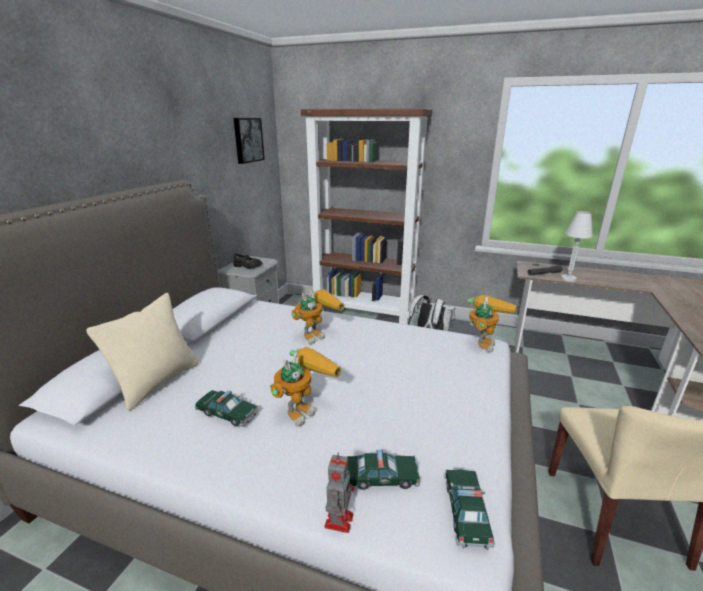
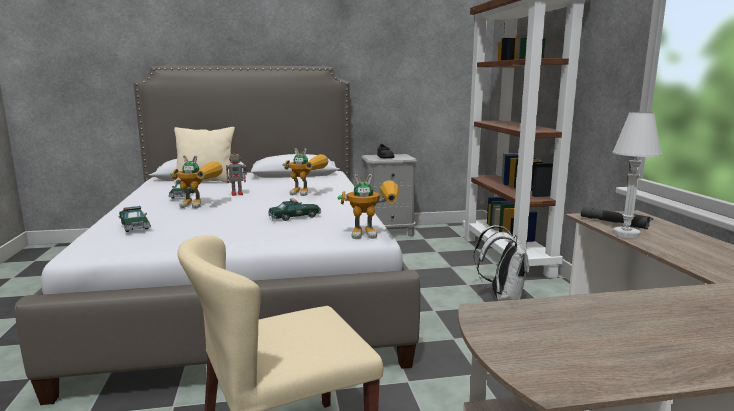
camera: 60 degrees right, 10 degrees down
(247, 140) = (436, 43): picture -> none
(339, 519) = (98, 226): toy robot -> toy robot (238, 194)
(466, 512) = (110, 247): toy car -> toy car (295, 217)

